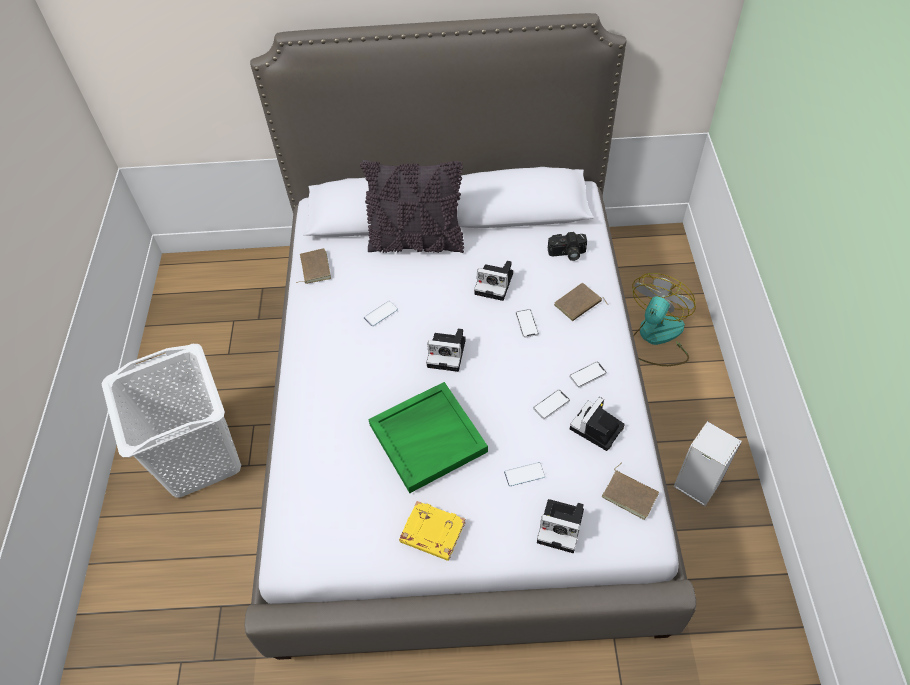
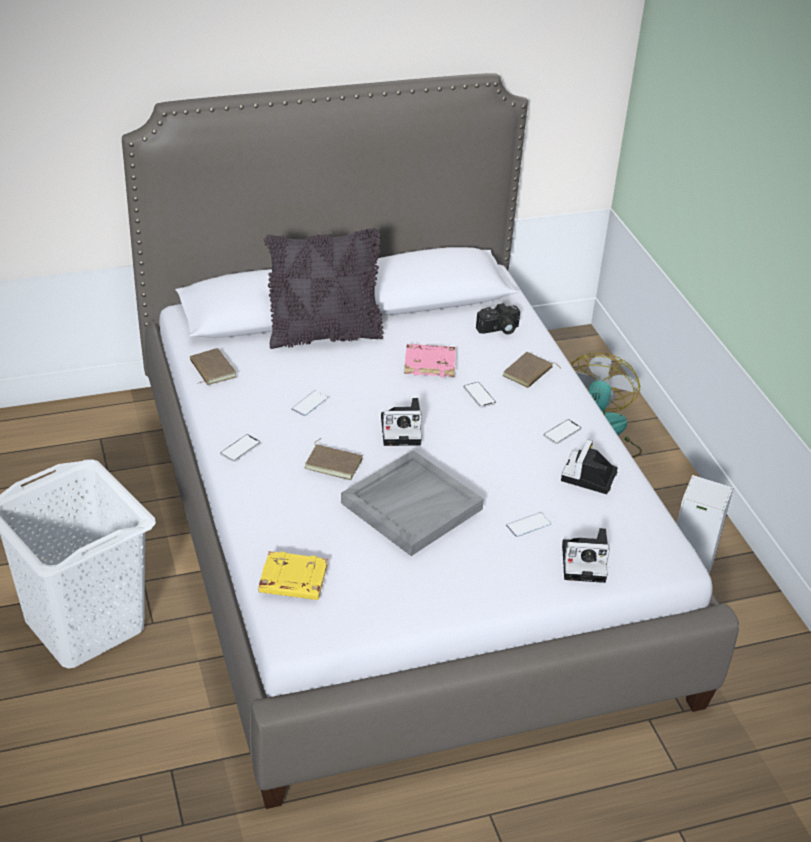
camera: 20 degrees left, 15 degrees down
(428, 437) = (411, 505): green tray -> grey tray
(431, 533) = (449, 588): yellow book -> yellow book (292, 581)
(495, 283) = (430, 363): camera -> pink book
(551, 404) = (533, 462): phone -> phone (240, 449)
(630, 494) = (645, 527): brown book -> brown book (334, 463)

